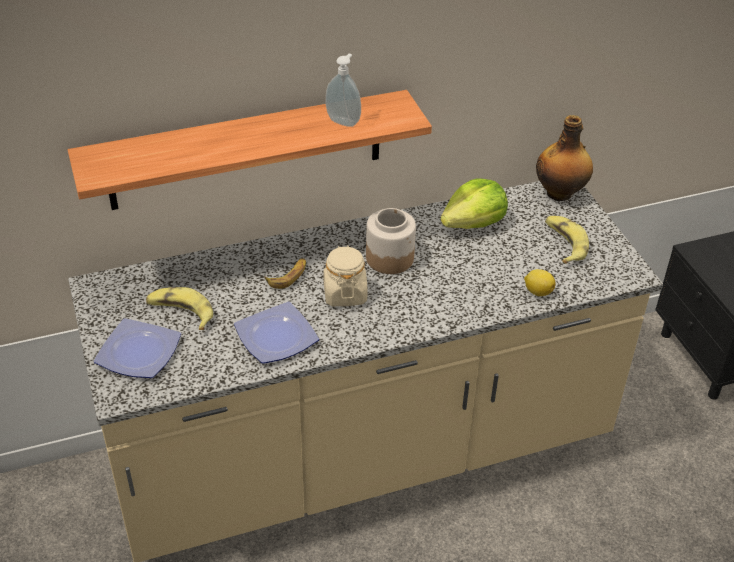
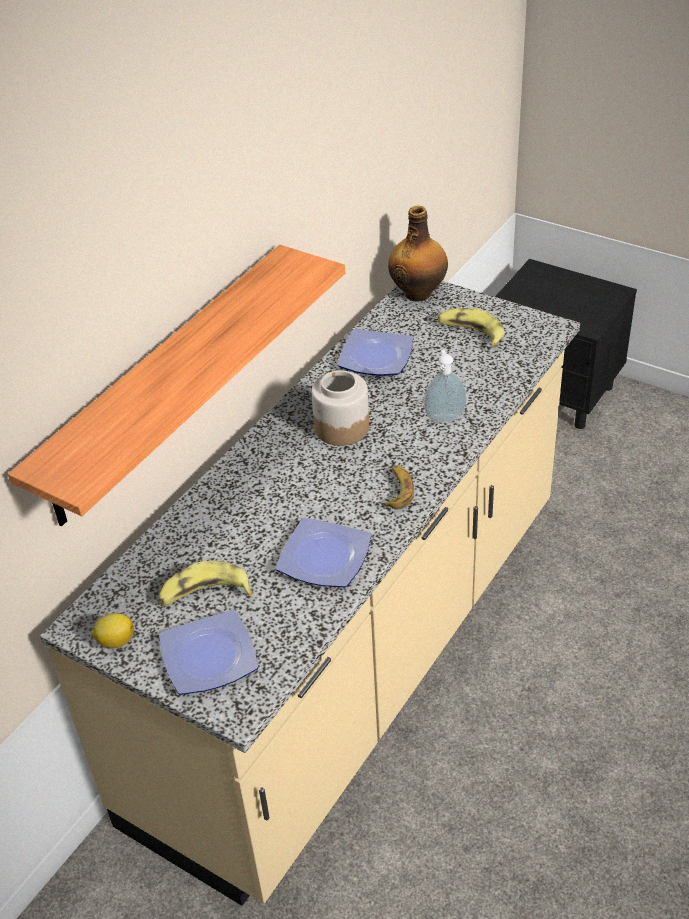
camera: 35 degrees left, 0 degrees up
(288, 276) = (268, 497): banana -> banana (397, 490)
(344, 121) = (261, 300): soap dispenser -> soap dispenser (444, 417)
(345, 294) = (339, 482): beige jar -> none
(474, 223) = (377, 356): lettuce -> plate
(537, 291) = (496, 384): lemon -> lemon (115, 641)

